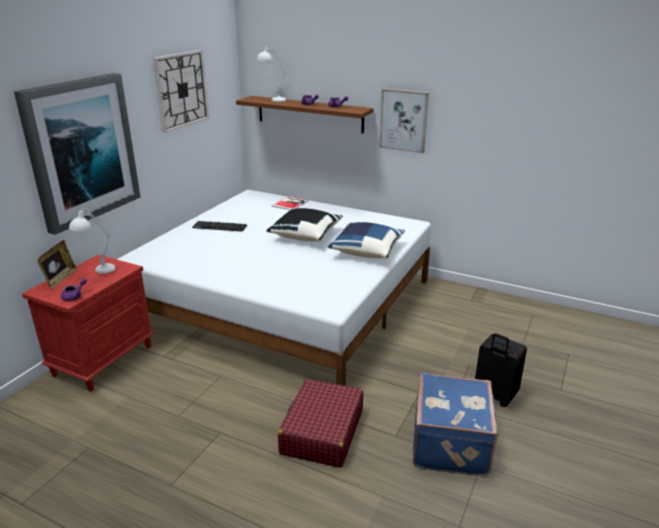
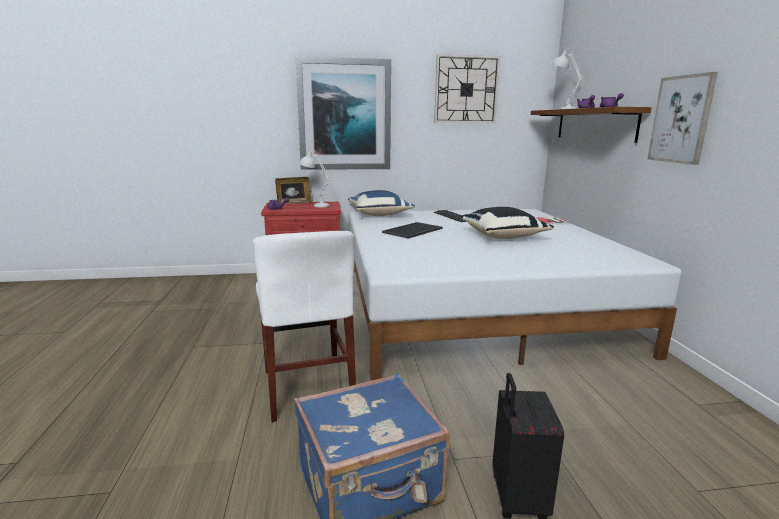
camera: 55 degrees right, 10 degrees down
(237, 259) = (413, 231): none -> tray
(322, 432) = (307, 387): red suitcase -> white chair
(366, 251) = (530, 259): blue pillow -> blue pillow (379, 214)

